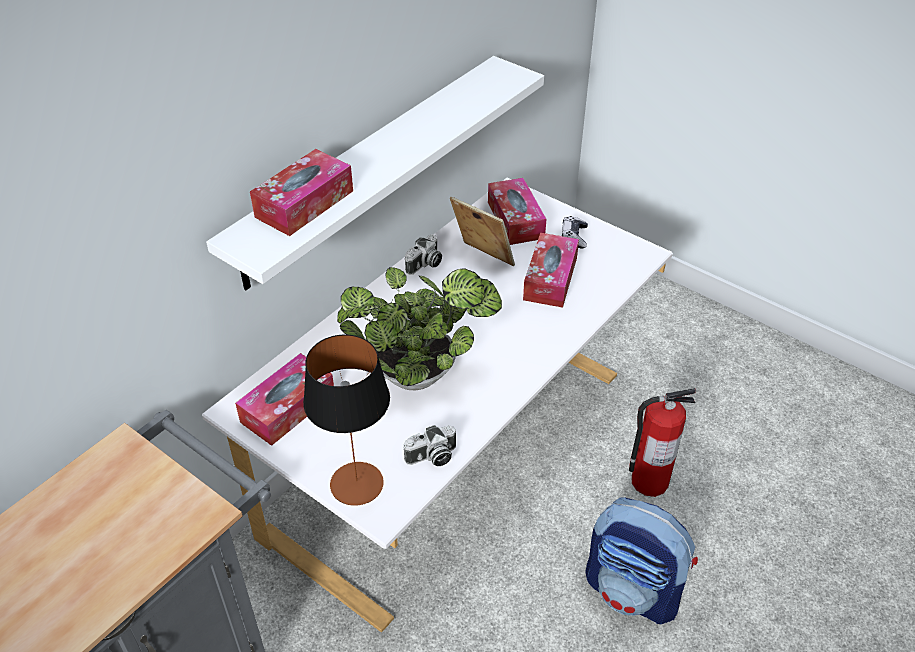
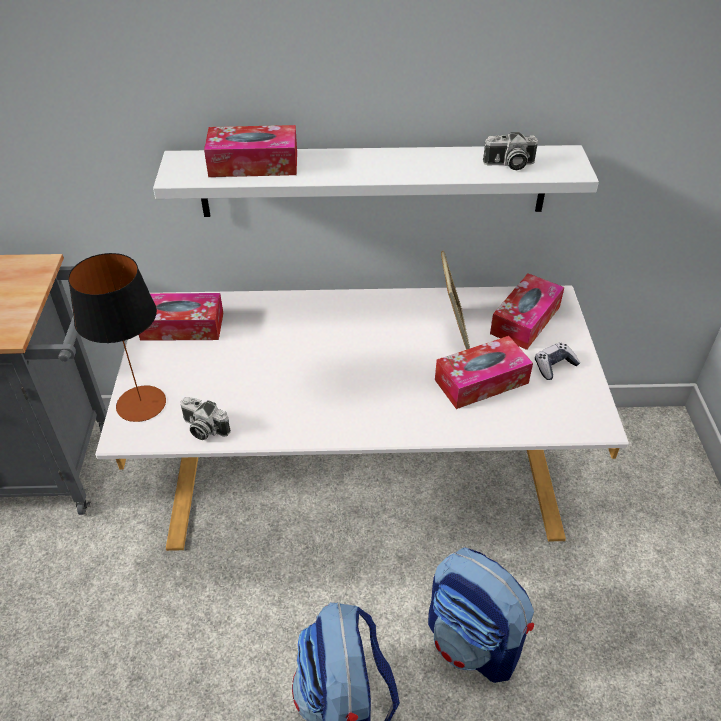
camera: 50 degrees right, 0 degrees up
(421, 374) = (285, 371): potted plant -> none
(425, 264) = (406, 303): camera -> camera (509, 165)
(648, 481) = (474, 642): fire extinguisher -> backpack

